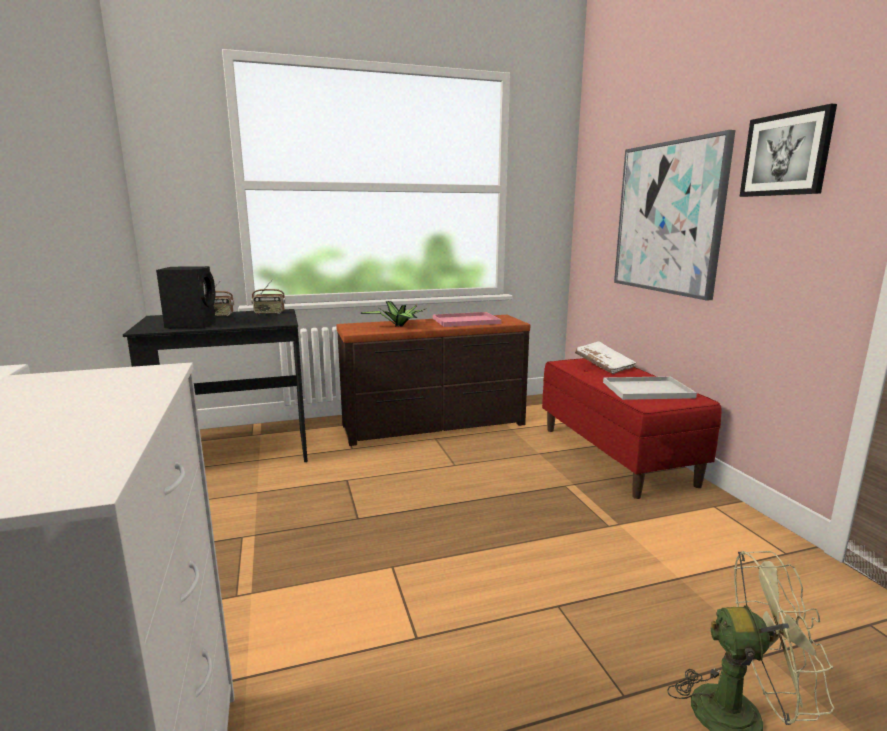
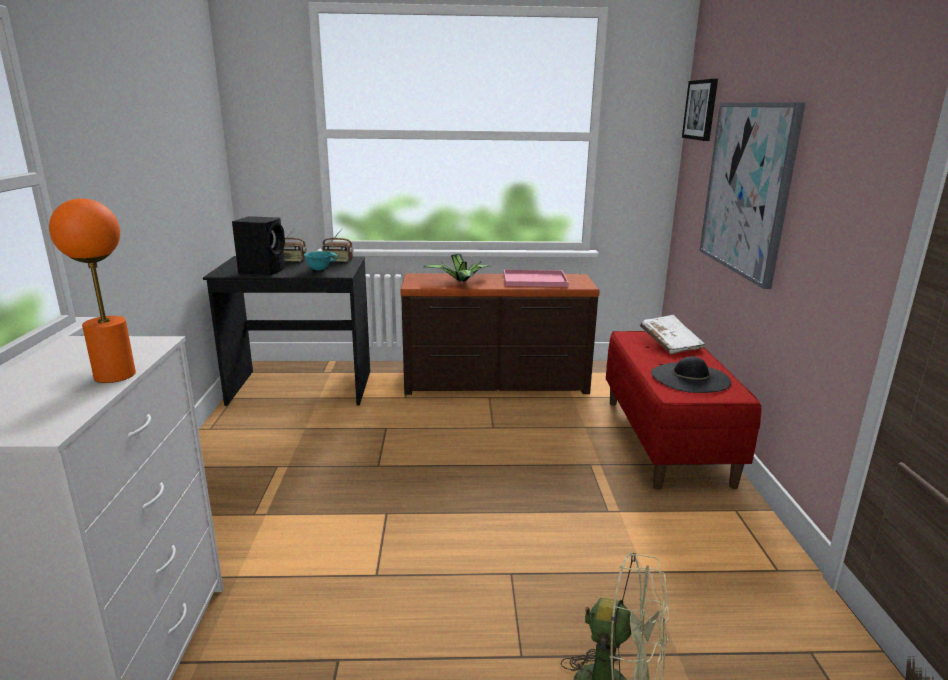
camera: 15 degrees right, 5 degrees up
(131, 407) = (114, 375): none -> orange table lamp
(256, 320) = (320, 269): none -> turquoise bowl
(646, 390) = (690, 378): white tray -> black hat
(786, 154) = (839, 141): picture -> picture (701, 110)

